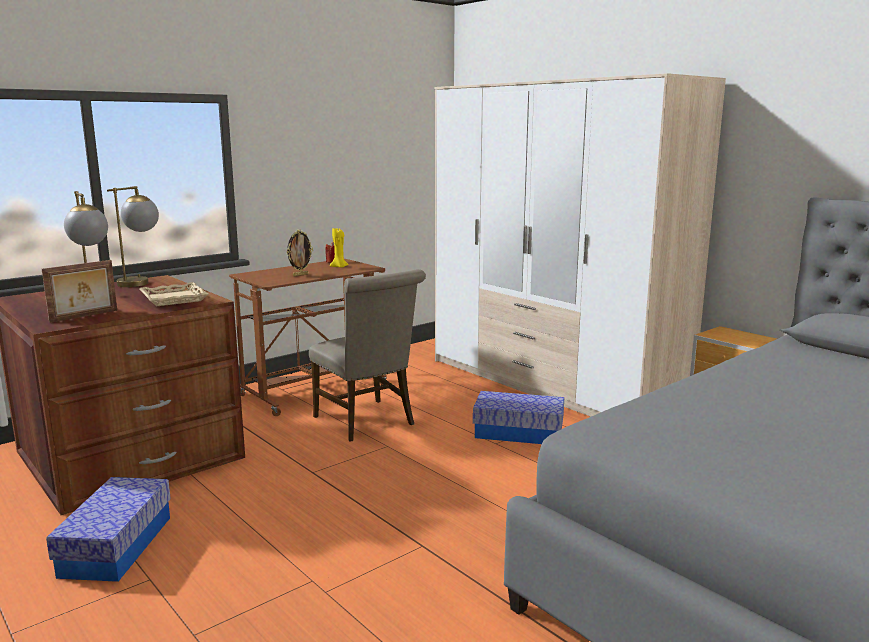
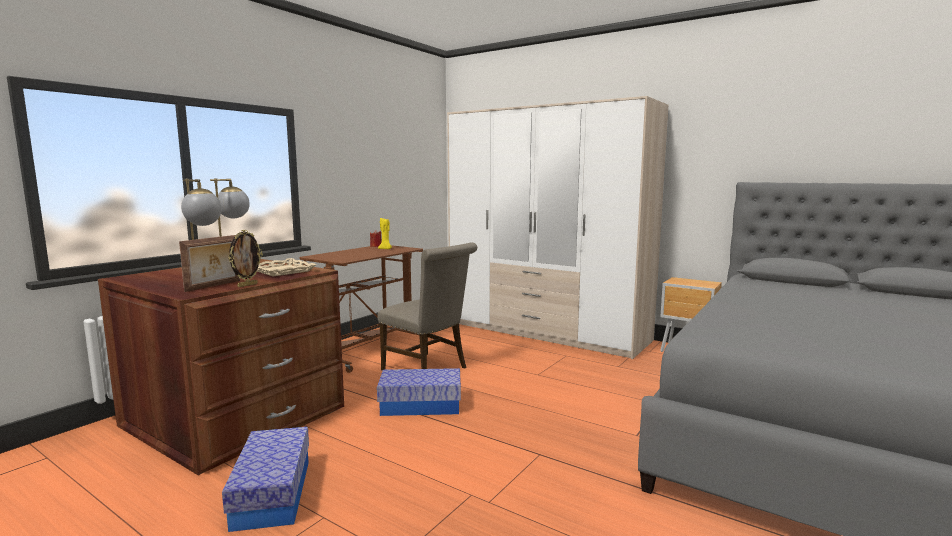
camera: 15 degrees left, 5 degrees down
(300, 275) = (361, 255): picture frame -> picture frame (247, 285)
(518, 432) = (548, 365): storage box -> storage box (420, 405)

